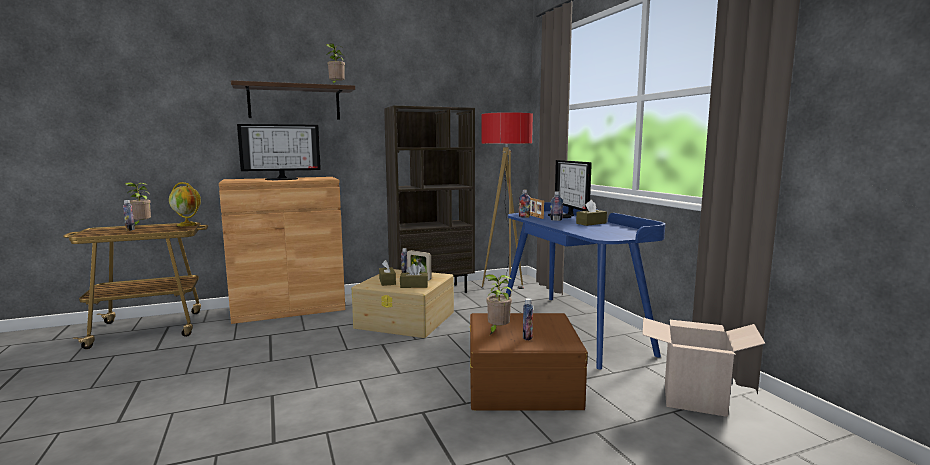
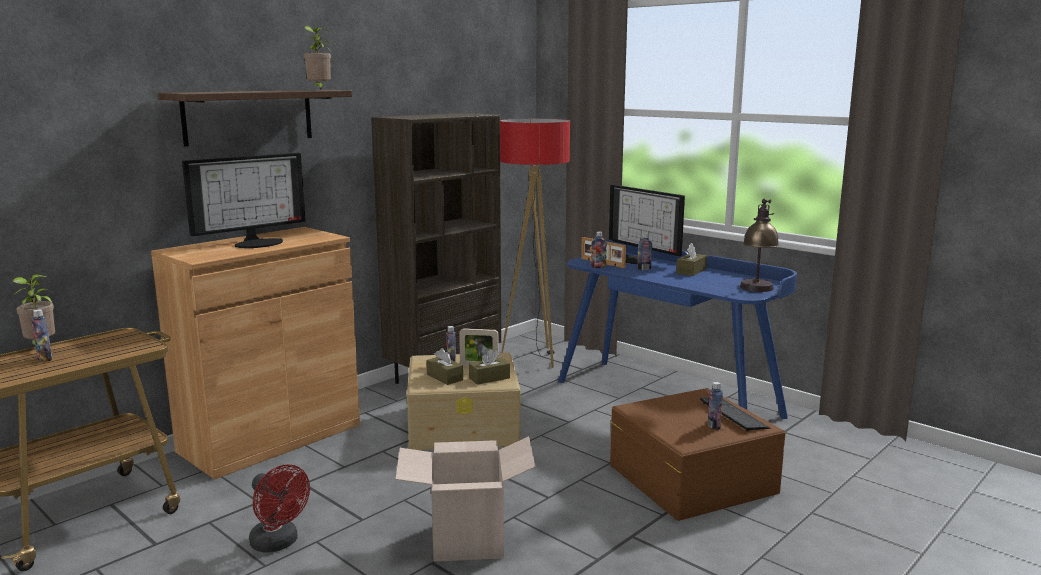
camera: 25 degrees left, 5 degrees up
(187, 225) = (128, 336): globe -> none
(210, 363) = (279, 543): none -> red fan
(497, 331) = (674, 424): potted plant -> none
(555, 333) = (733, 415): none -> keyboard
(620, 236) = (757, 291): none -> table lamp
(694, 399) = (857, 458): cardboard box -> cardboard box (467, 541)

